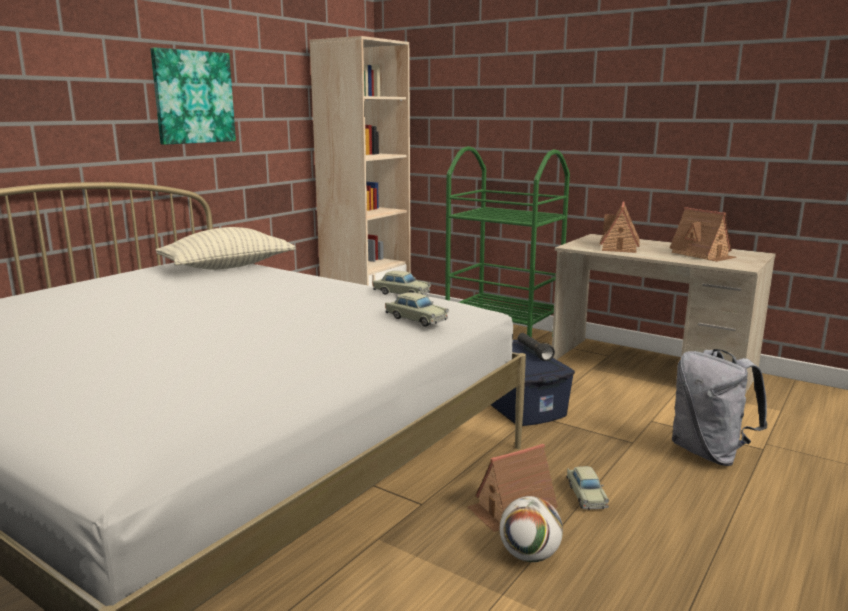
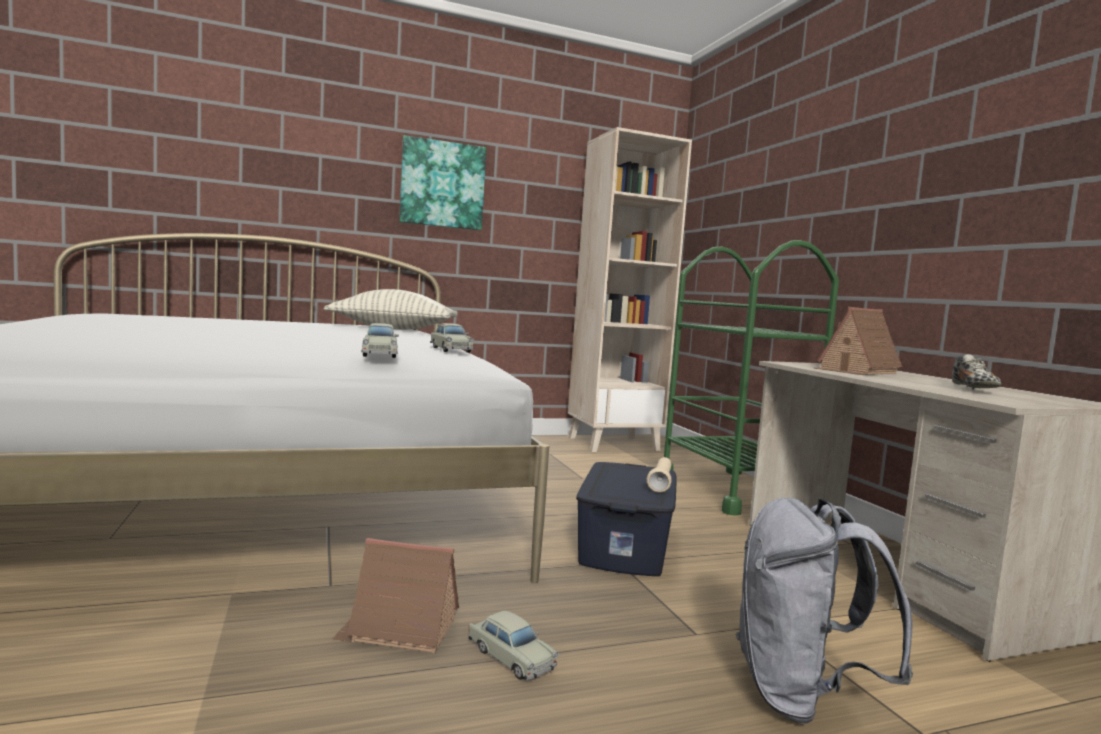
camera: 35 degrees right, 10 degrees down
(529, 555) = (313, 679): football -> none
(533, 353) = (660, 483): black flashlight -> beige flashlight
(586, 495) = (511, 657): beige toy car -> beige toy car turned 75 degrees counterclockwise
(702, 255) = (973, 389): toy house -> shoe

